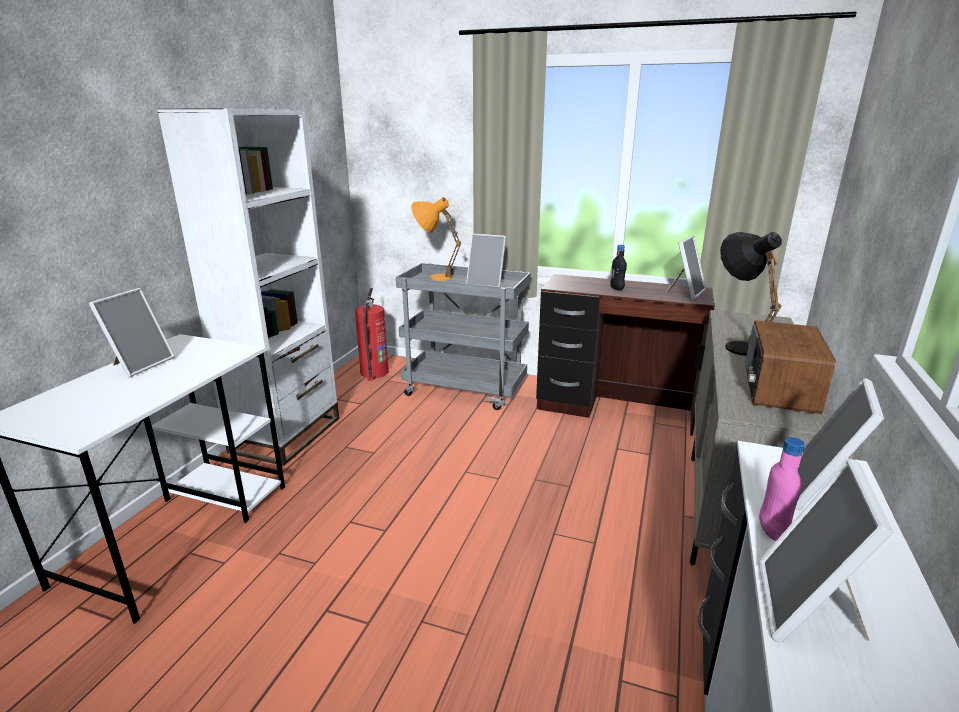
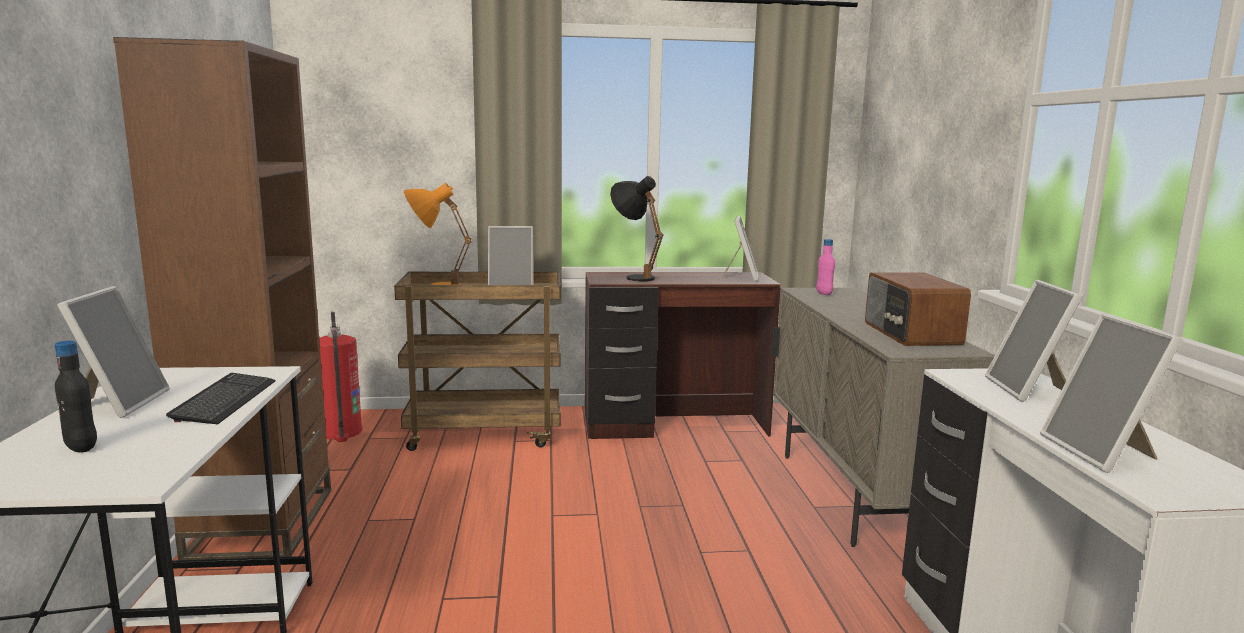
camera: 25 degrees left, 10 degrees down
(193, 372) = (225, 401): none -> keyboard
(286, 435) = (262, 523): white bookcase -> brown bookcase
(466, 390) = (486, 433): grey cart -> brown cart
(617, 288) = (670, 278): black bottle -> black bottle (81, 447)
(736, 344) = (837, 309): black table lamp -> black table lamp (634, 277)
(772, 531) = (1022, 416): pink bottle -> pink bottle (824, 293)

